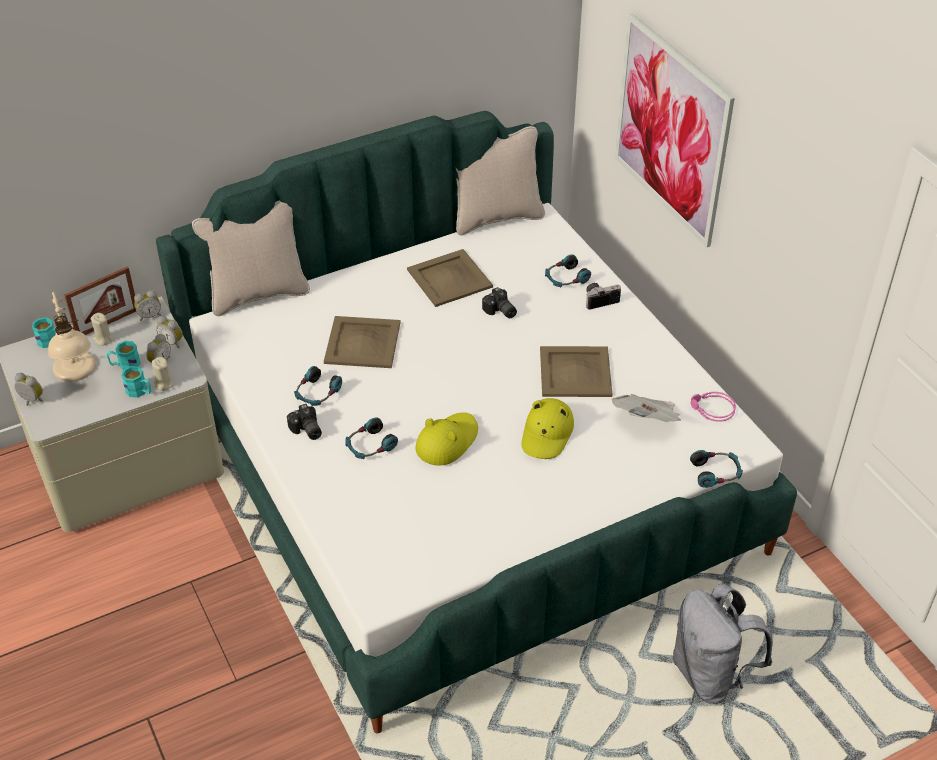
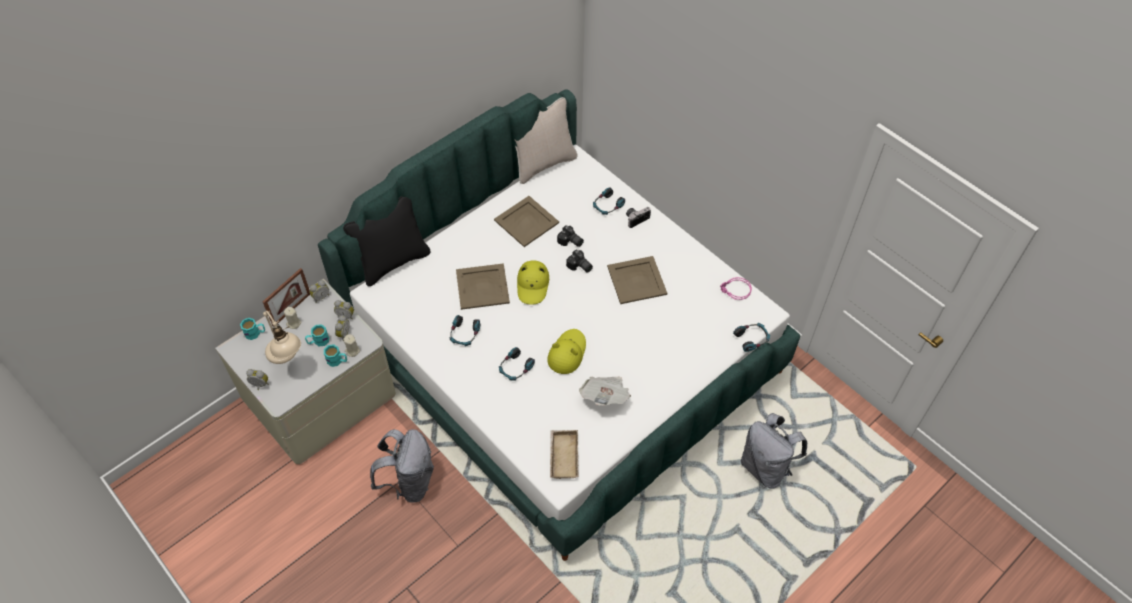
camera: 15 degrees left, 10 degrees up
(201, 586) = (409, 482): none -> grey backpack
(258, 295) = (393, 262): beige pillow -> black pillow
(306, 430) = (467, 365): camera -> camera (579, 266)
(394, 565) = (562, 456): none -> beige tray
(547, 434) = (632, 333): yellow hat -> yellow hat (533, 285)
(647, 421) = (695, 308): newspaper -> newspaper (605, 397)
(671, 130) = (672, 95): picture -> none

